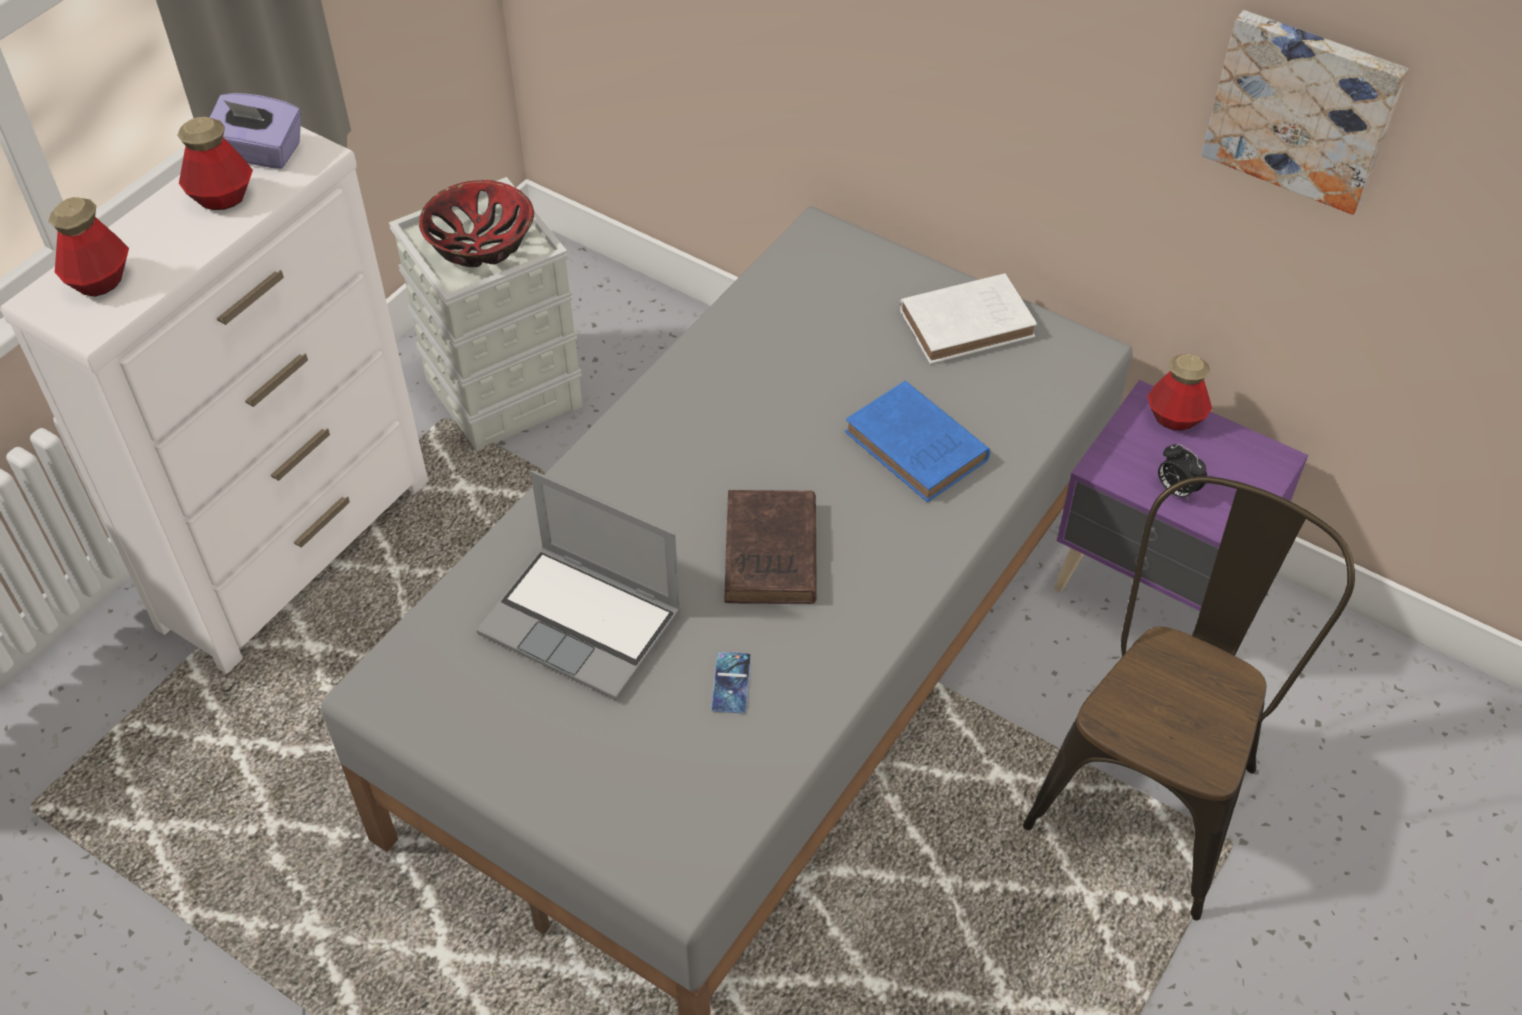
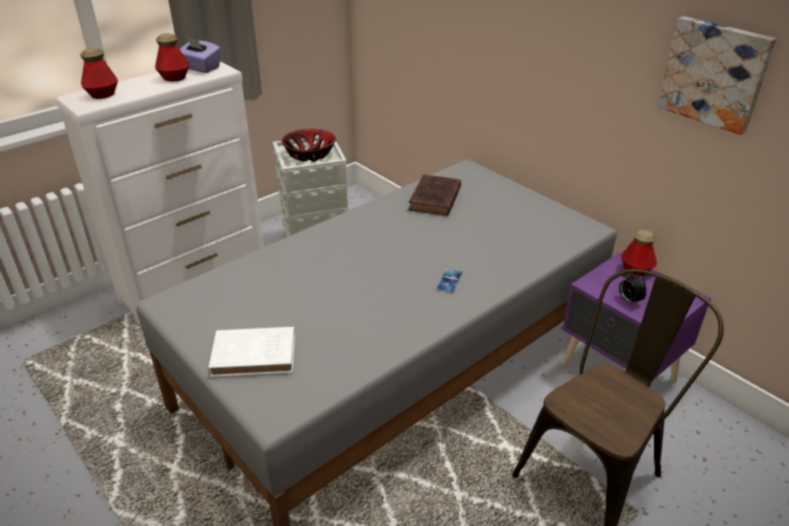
camera: 15 degrees right, 15 degrees down
(584, 623) = (282, 293): laptop -> none
(731, 683) = (345, 331): phone -> phone (449, 281)
(770, 556) = (390, 282): brown book -> brown book (434, 199)
(918, 448) = (486, 252): blue book -> none
(970, 323) = (531, 209): white book -> white book (257, 355)

